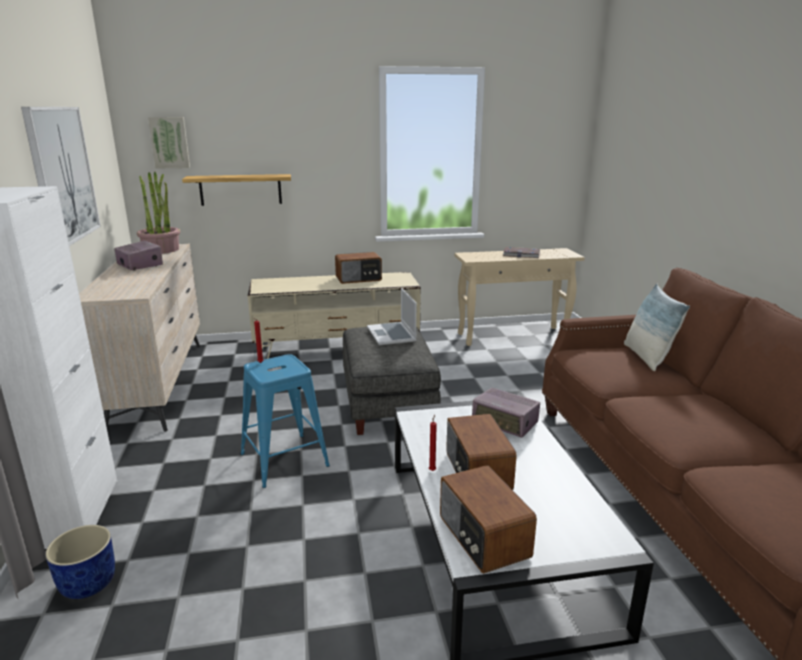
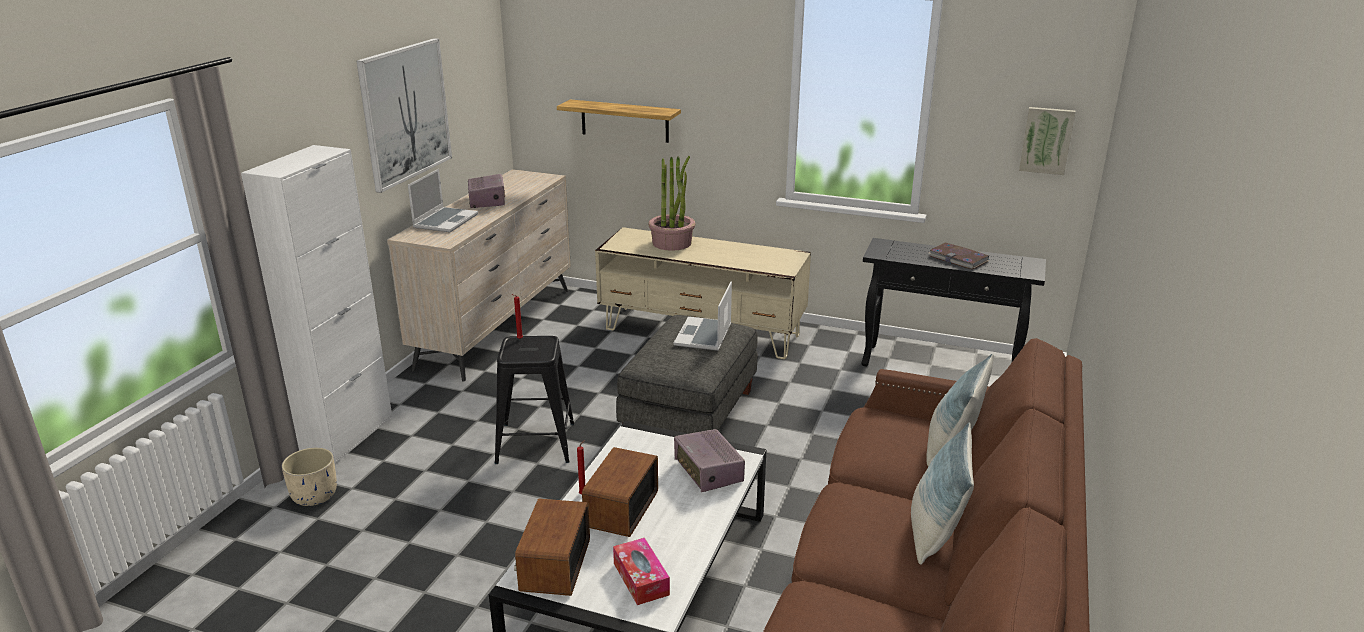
camera: 30 degrees right, 5 degrees up
(88, 583) = (315, 495): blue planter -> beige planter
(115, 282) = (445, 221): none -> laptop
(161, 249) = (529, 181): potted plant -> potted plant (672, 243)
(170, 142) = (555, 61): picture -> picture (1046, 140)
(284, 460) = (535, 443): blue stool -> black stool
(359, 279) = (736, 251): radio -> none
(513, 336) = (940, 367): beige console table -> black console table
(565, 519) = (641, 579): none -> tissue box
(719, 409) = (934, 533): none -> pillow

